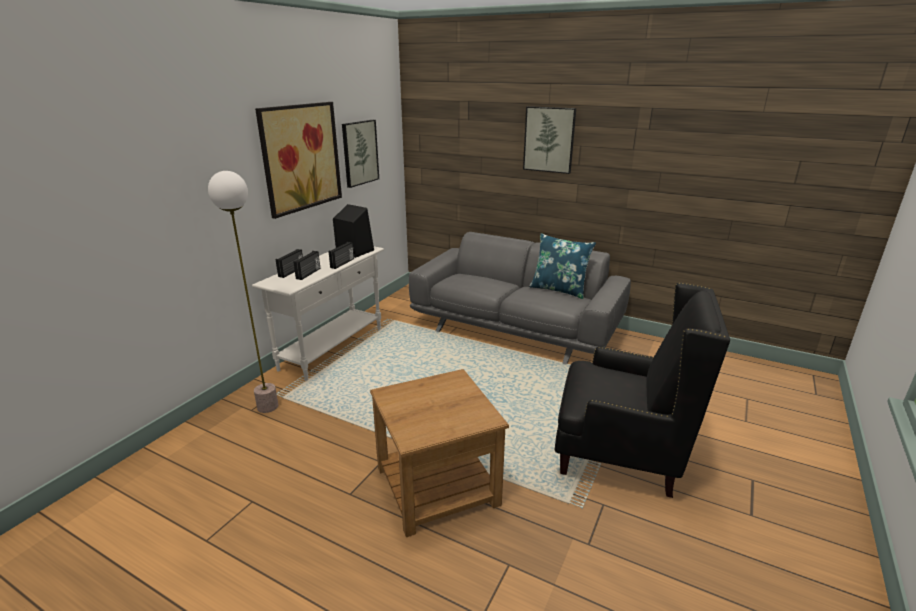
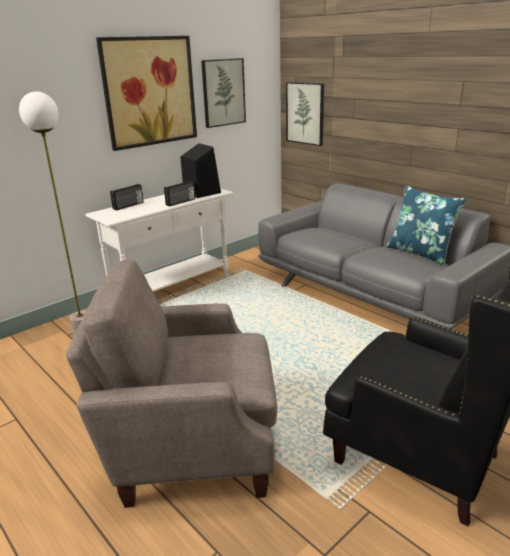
camera: 20 degrees right, 0 degrees up
(309, 273) = (142, 208): radio -> none
(437, 485) = (192, 443): brown side table -> beige armchair
(549, 139) = (427, 75): picture -> picture (305, 113)

